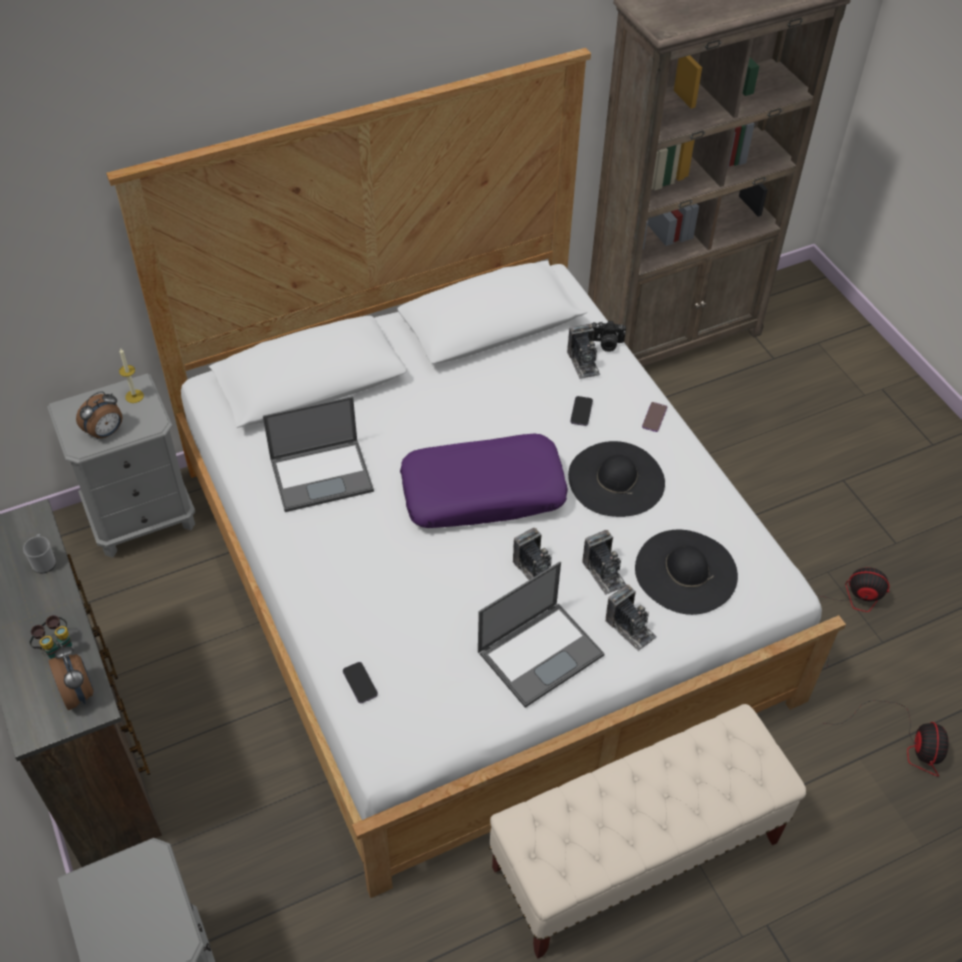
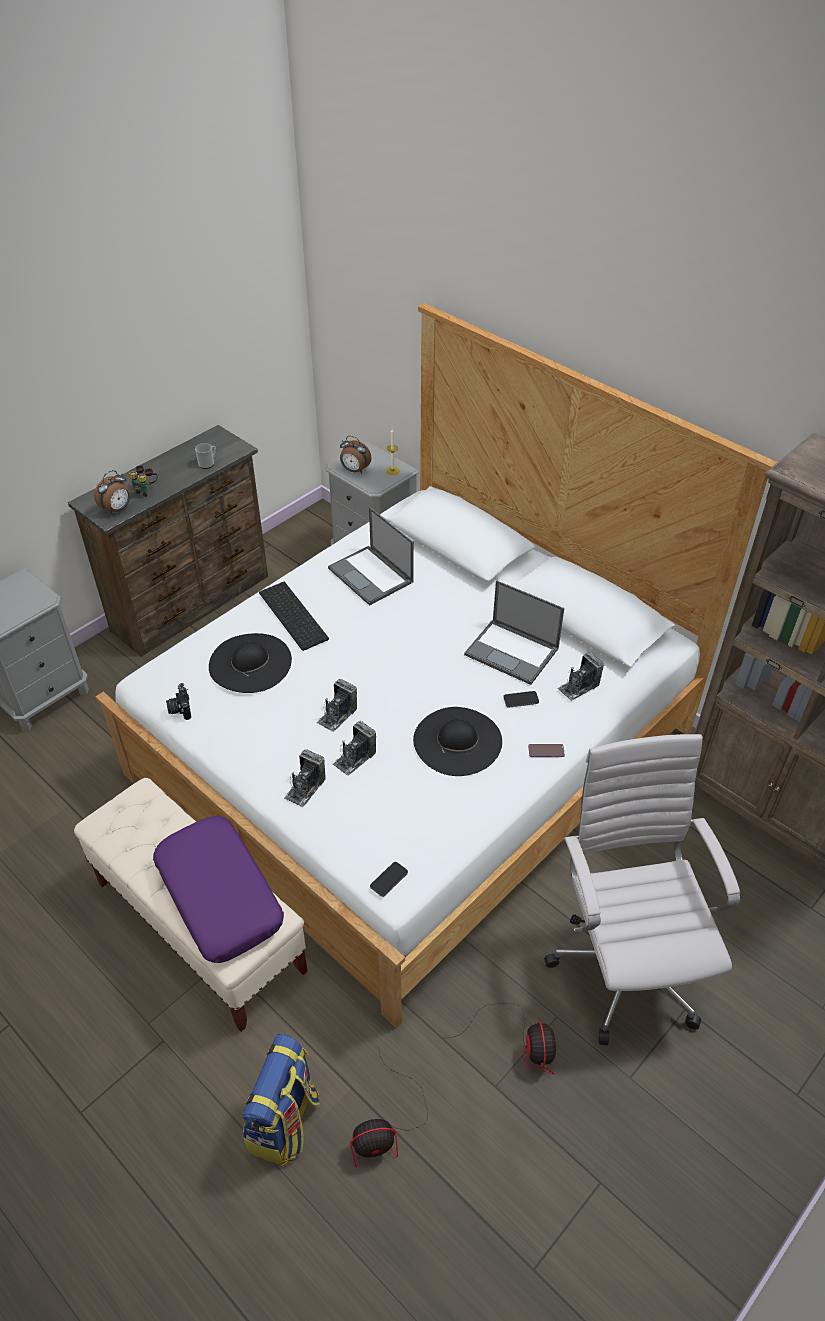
camera: 70 degrees right, 5 degrees down
(354, 566) = (295, 615): none -> keyboard
(360, 683) = (197, 648): phone -> phone (389, 880)
(483, 492) = (400, 663): purple pillow -> purple pillow (220, 896)
(541, 652) = (259, 738): laptop -> laptop (513, 652)
(606, 343) = (613, 696): camera -> camera (180, 708)
(685, 571) = (380, 812): black hat -> black hat (250, 663)
(791, 503) = (624, 965): none -> white office chair
(882, 827) = (284, 1122): none -> backpack

